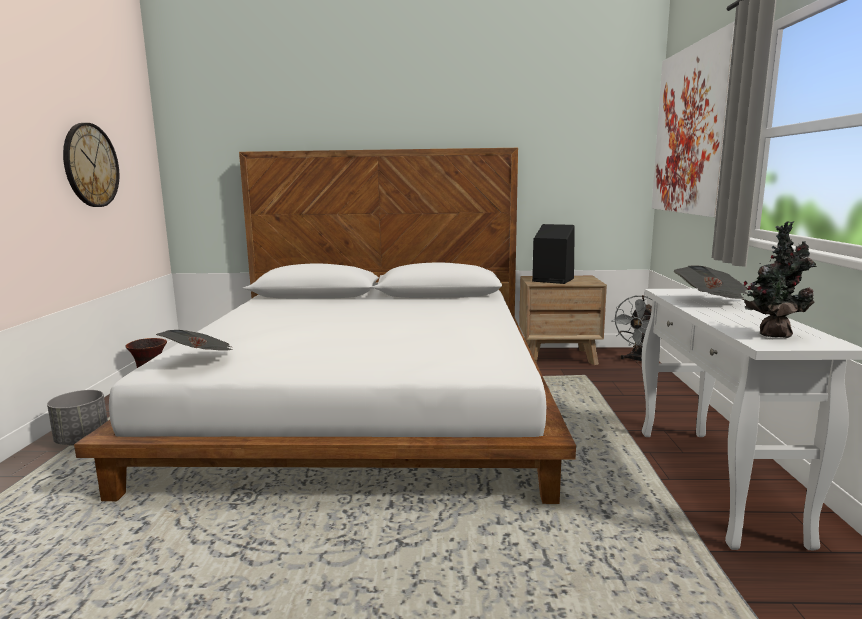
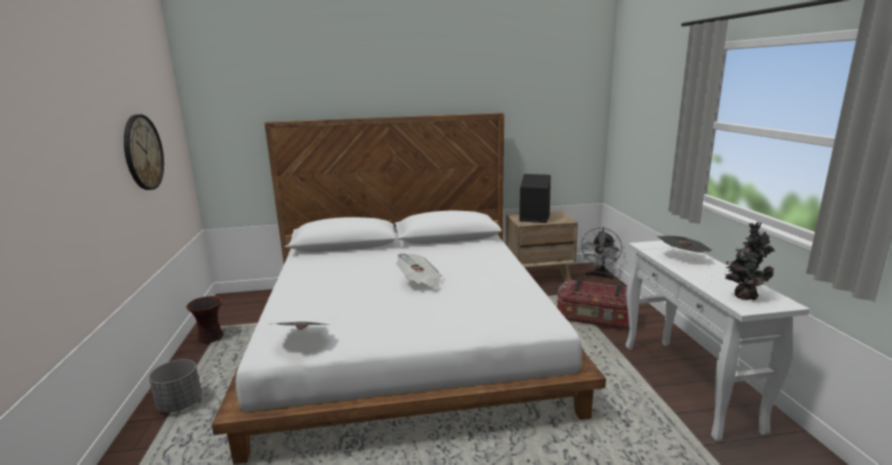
camera: 10 degrees left, 5 degrees up
(375, 325) = (420, 282): none -> newspaper
(613, 402) = (595, 319): none -> storage box
(693, 130) = (644, 105): picture -> none

